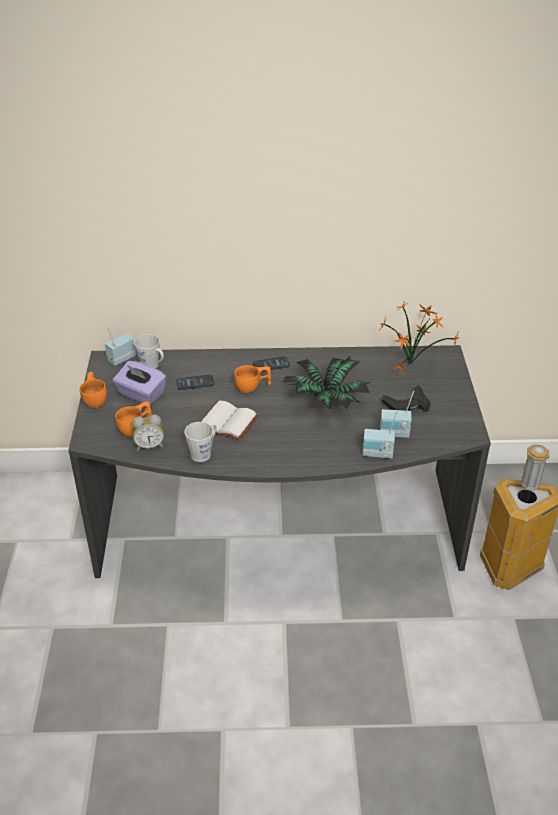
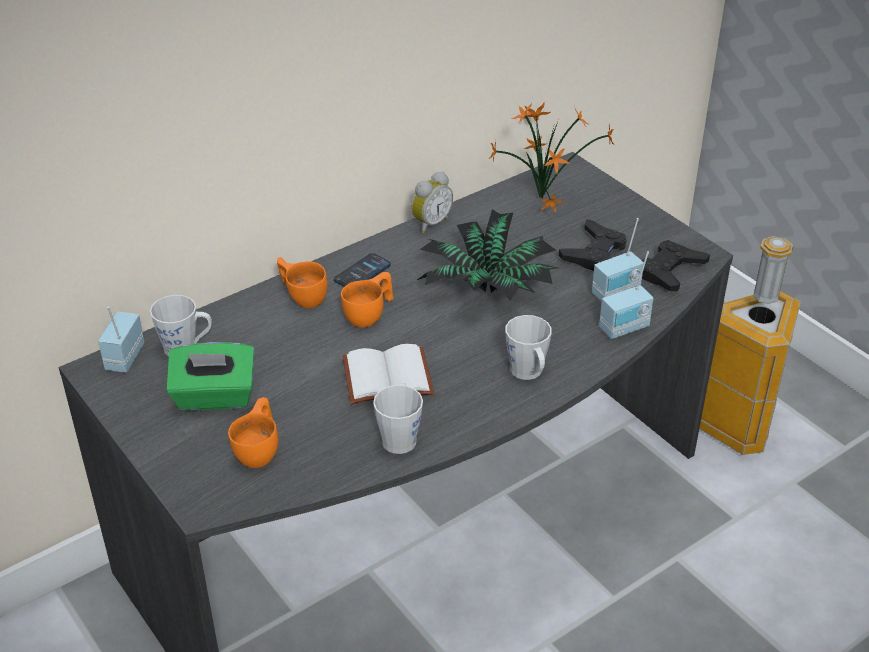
camera: 35 degrees left, 0 degrees up
(95, 399) = (147, 436): orange cup -> orange cup (302, 295)
(141, 394) = (214, 397): purple tissue box -> green tissue box
(149, 446) = (310, 465): alarm clock -> alarm clock (430, 223)
(195, 383) = (280, 344): phone -> none
(299, 452) = (528, 373): none -> grey mug
(440, 435) = (670, 271): none -> black game controller

